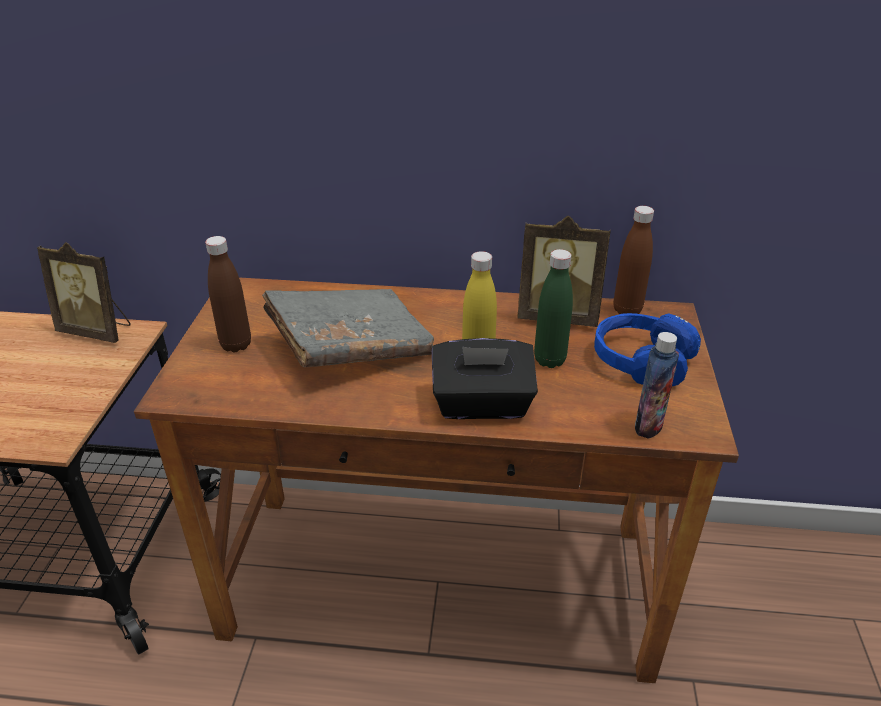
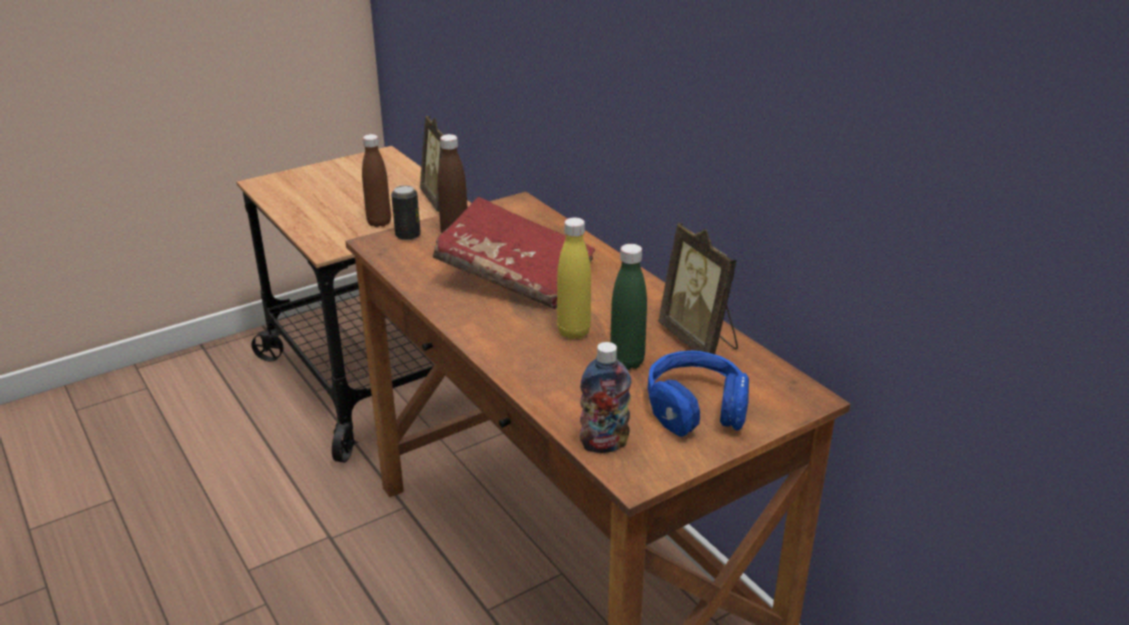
camera: 50 degrees right, 5 degrees down
(191, 369) = (408, 235): none -> can
(351, 347) = (515, 274): grey book -> red book
(482, 405) = (522, 356): black tissue box -> none
(627, 310) = (770, 371): brown bottle -> brown bottle (379, 223)

